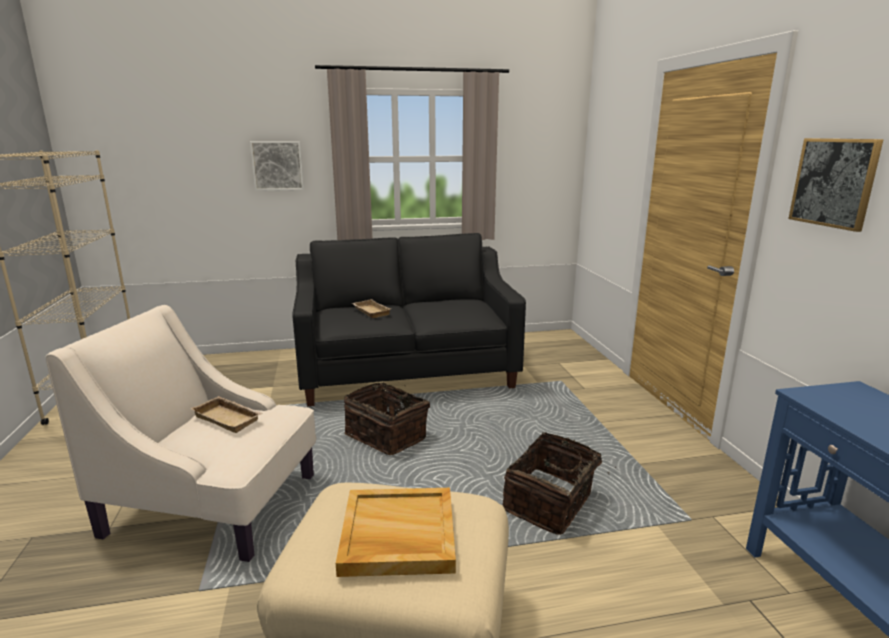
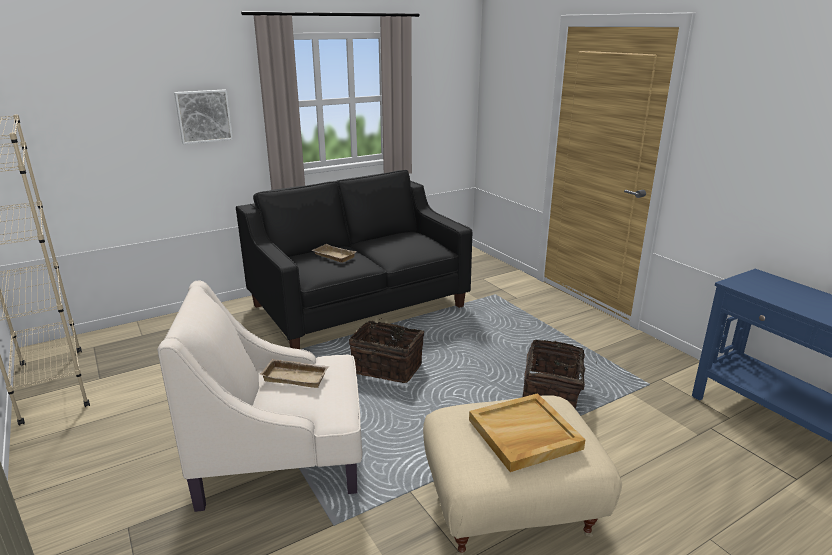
camera: 20 degrees left, 5 degrees up
(834, 182) = (730, 130): picture -> none

